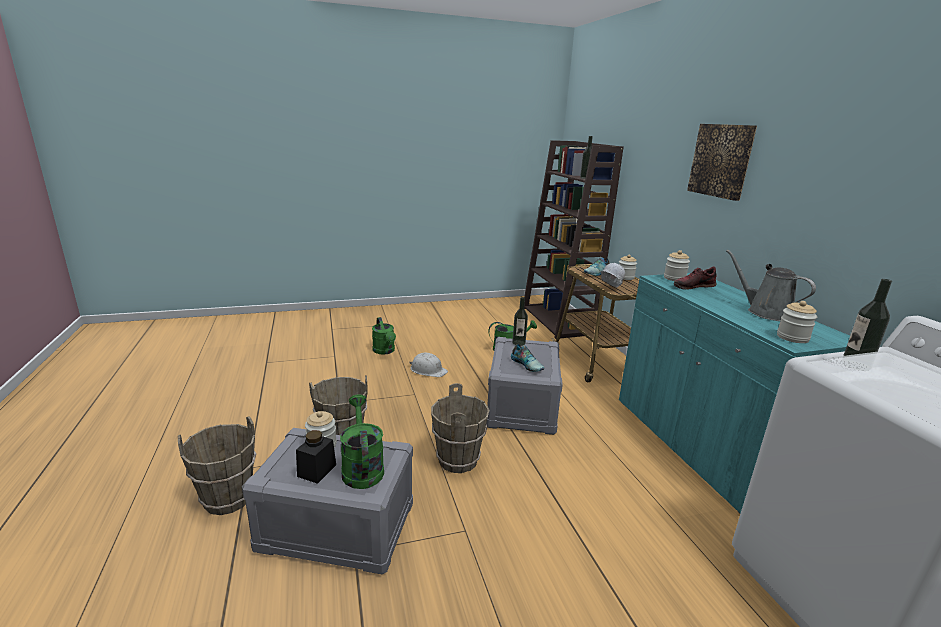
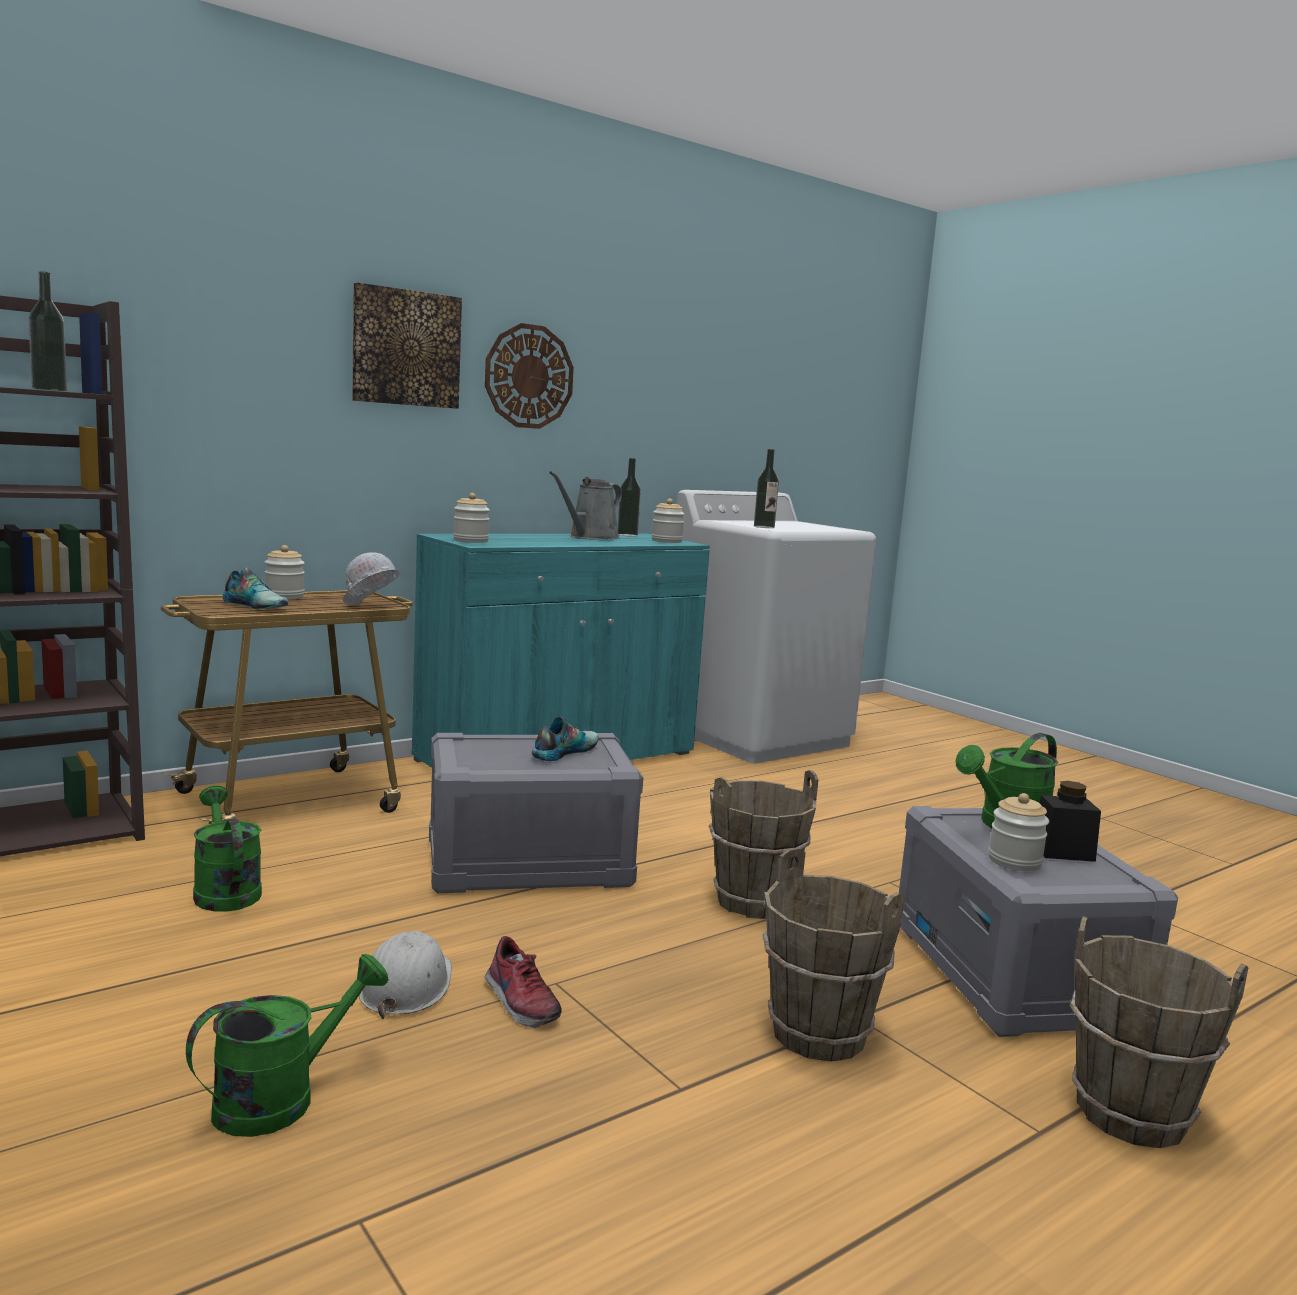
camera: 110 degrees left, 10 degrees down
(518, 343) = (463, 758): bottle -> bottle (627, 535)
(693, 286) = (506, 540): shoe -> shoe (519, 1002)
(795, 181) = (529, 376): none -> wall clock

